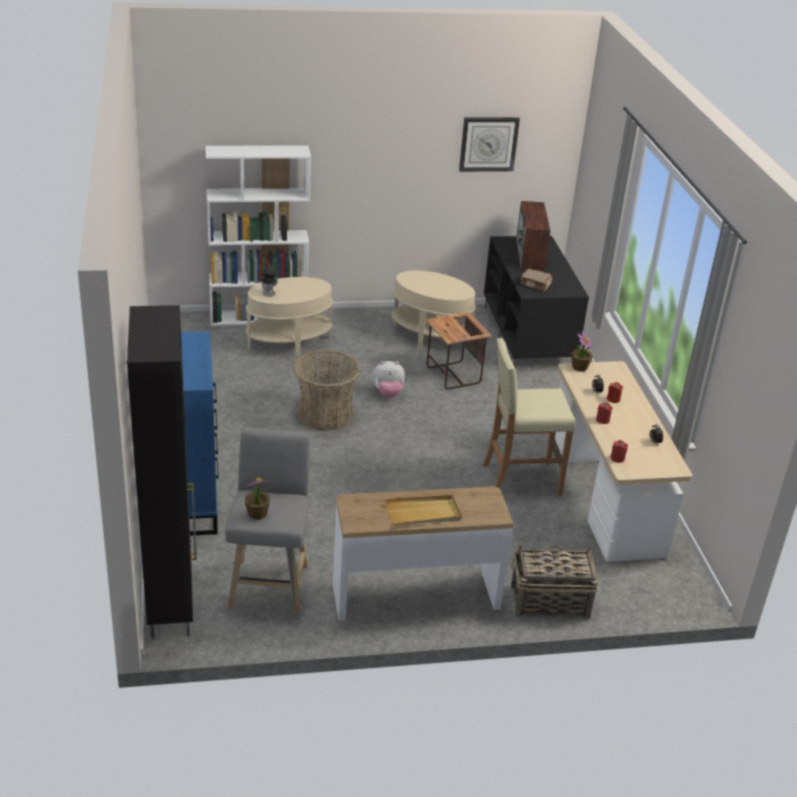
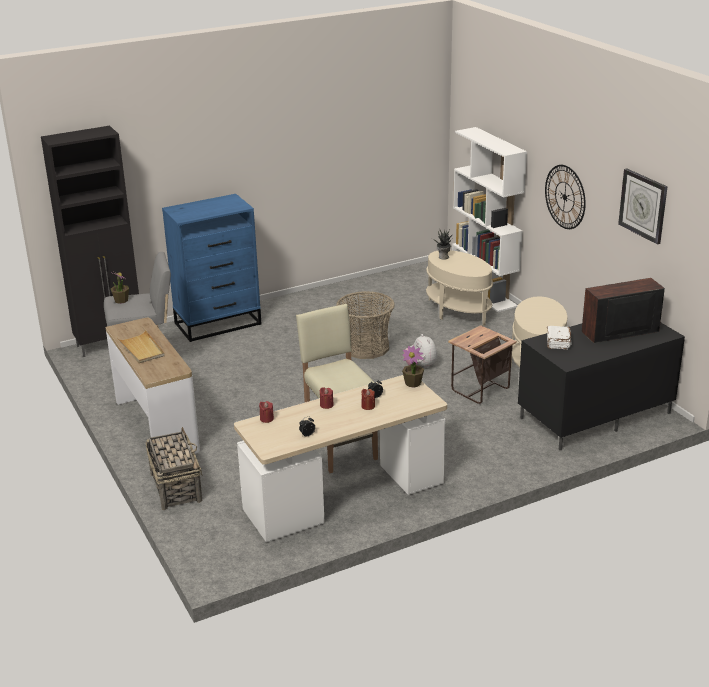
camera: 75 degrees right, 5 degrees down
(372, 172) = (565, 197): none -> wall clock
(535, 285) = (557, 343): brown book -> white book

